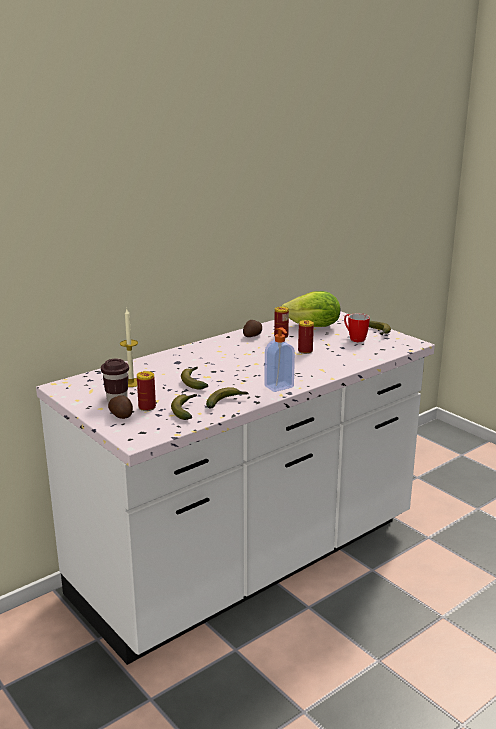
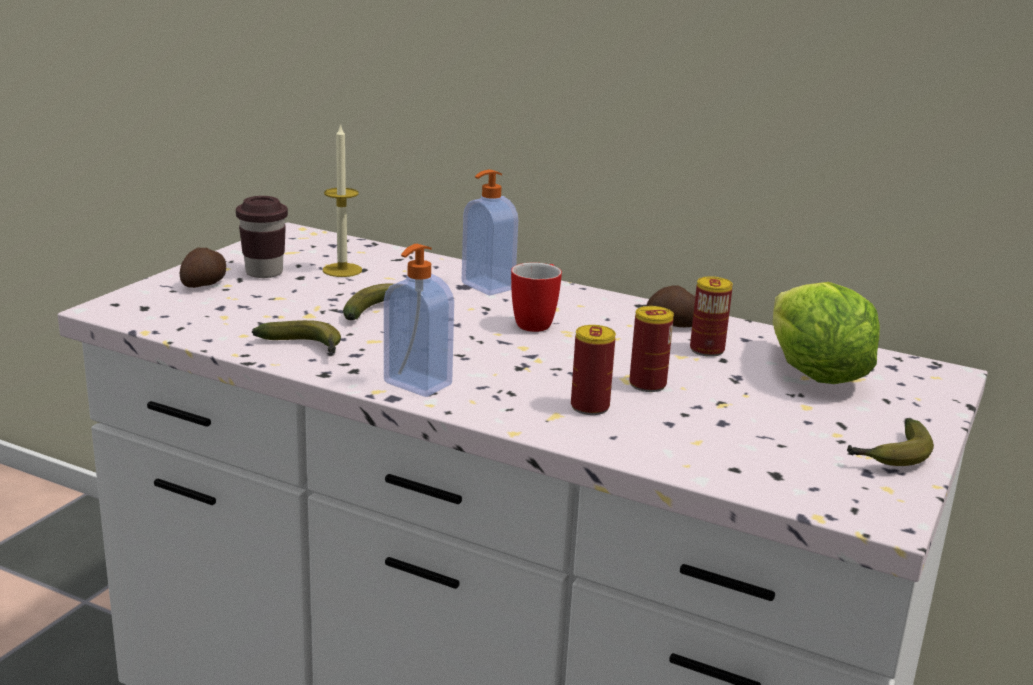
camera: 65 degrees right, 0 degrees up
(147, 407) = (245, 295): can -> can (590, 407)
(182, 358) = (486, 287): none -> soap dispenser
(185, 410) = (249, 323): banana -> none
(354, 338) = (802, 430): mug -> mug (537, 322)

